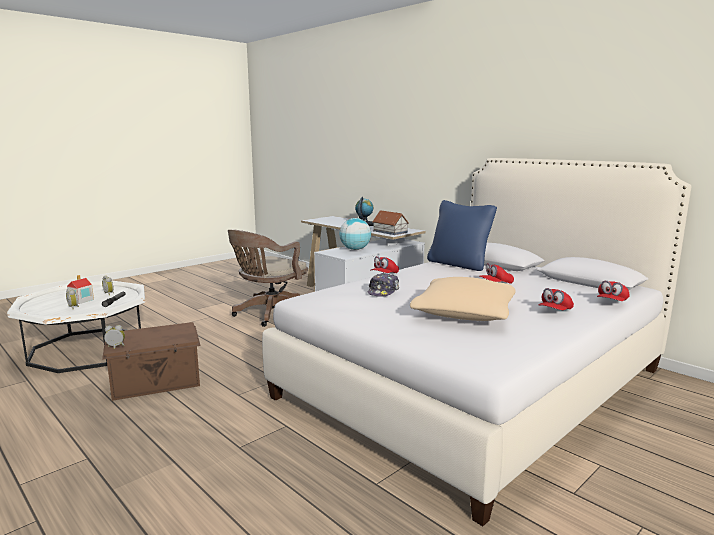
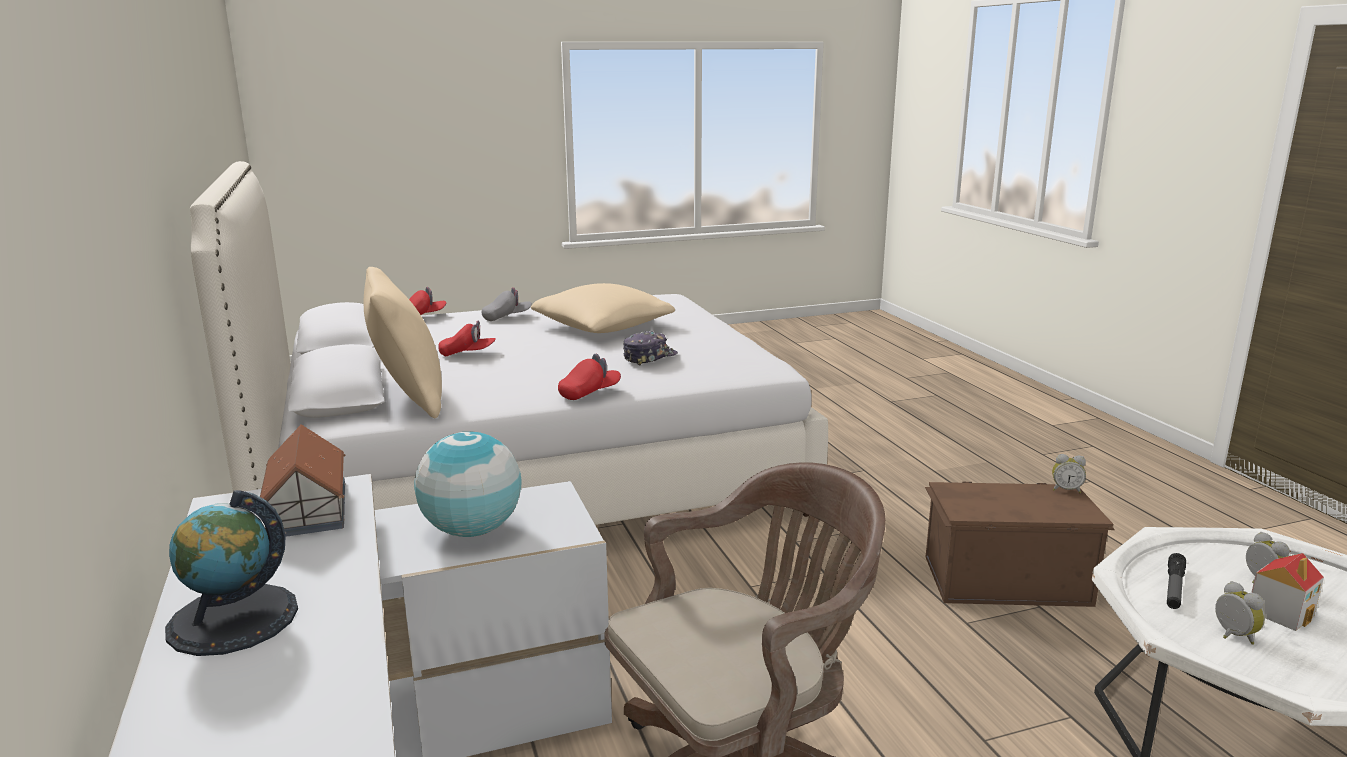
camera: 155 degrees left, 5 degrees up
(459, 264) = (408, 399): blue pillow -> beige pillow
(555, 312) = (507, 317): red cap -> grey cap

